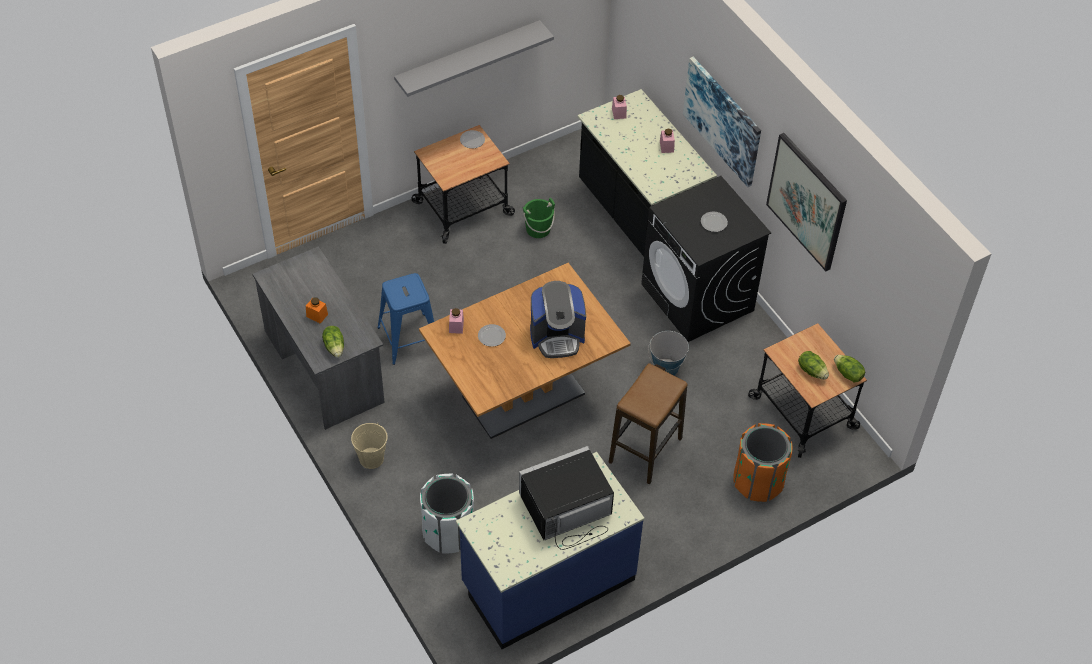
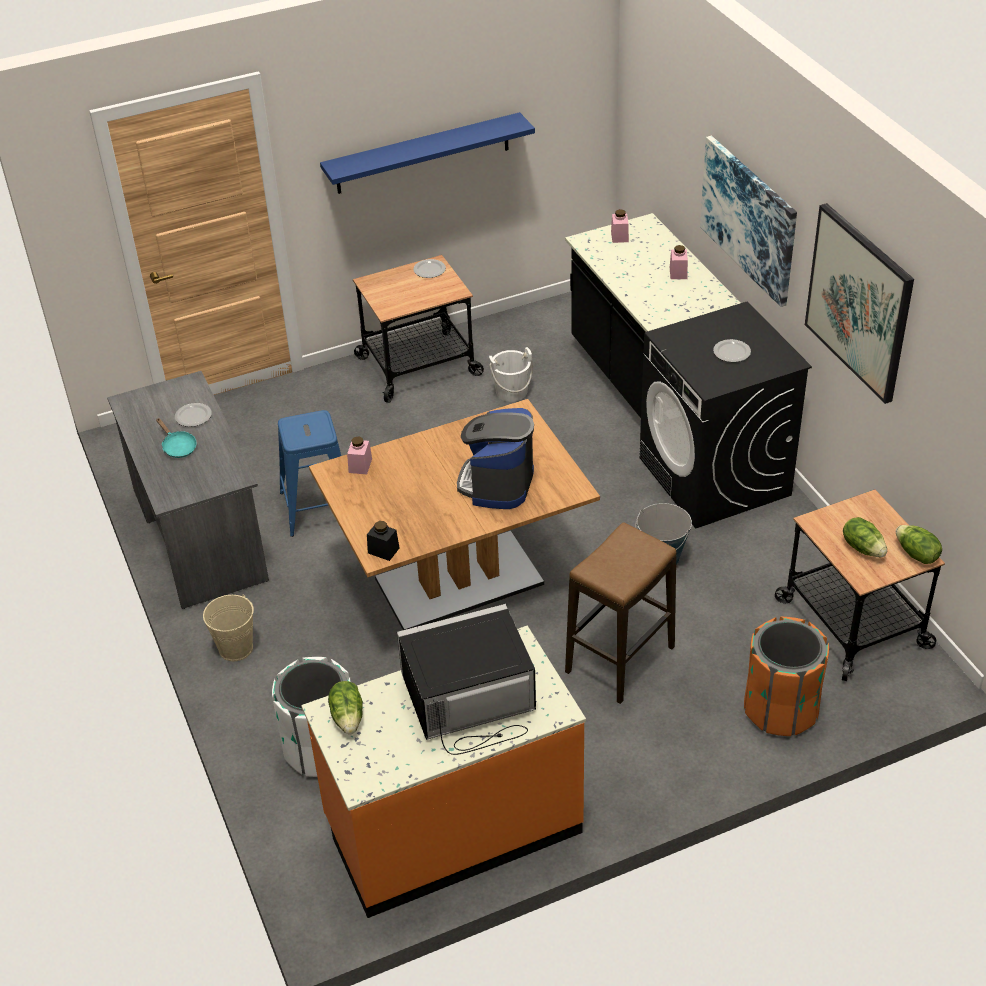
camera: 10 degrees right, 10 degrees down
(317, 315) = (177, 447): orange jar -> turquoise frying pan
(335, 347) = (191, 484): lettuce -> lettuce (348, 717)
(468, 58) = (423, 154): grey shelf -> blue shelf
(486, 396) = (383, 550): none -> black jar
(491, 336) = (406, 478): plate -> plate (193, 416)
(538, 229) = (511, 392): green bucket -> white bucket
(547, 581) = (452, 826): blue counter -> orange counter
(557, 336) = (497, 483): coffee machine -> coffee machine turned 105 degrees clockwise

